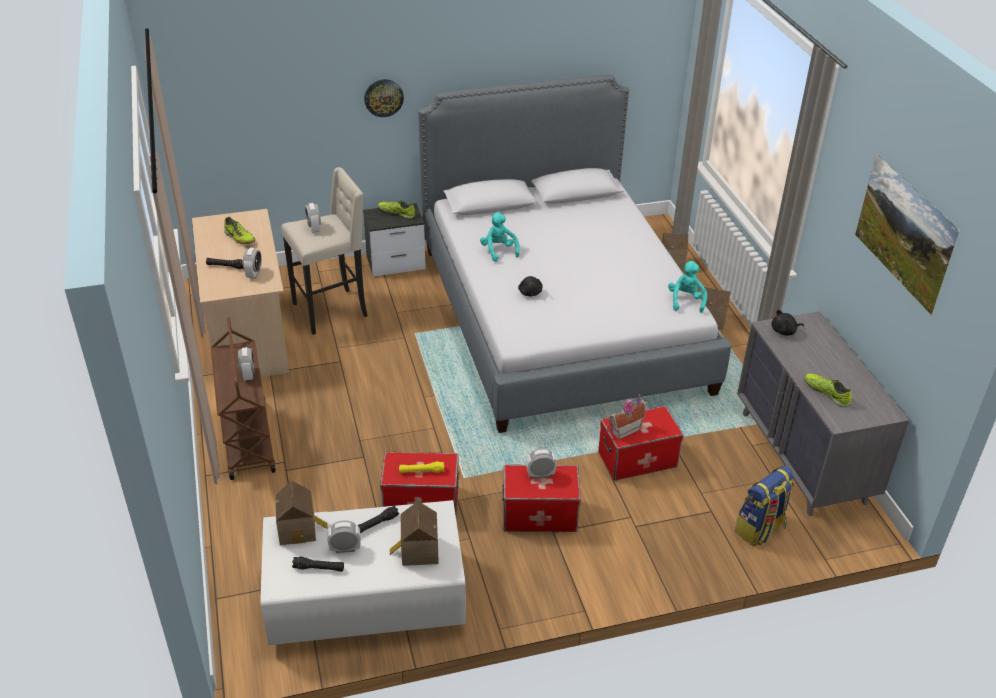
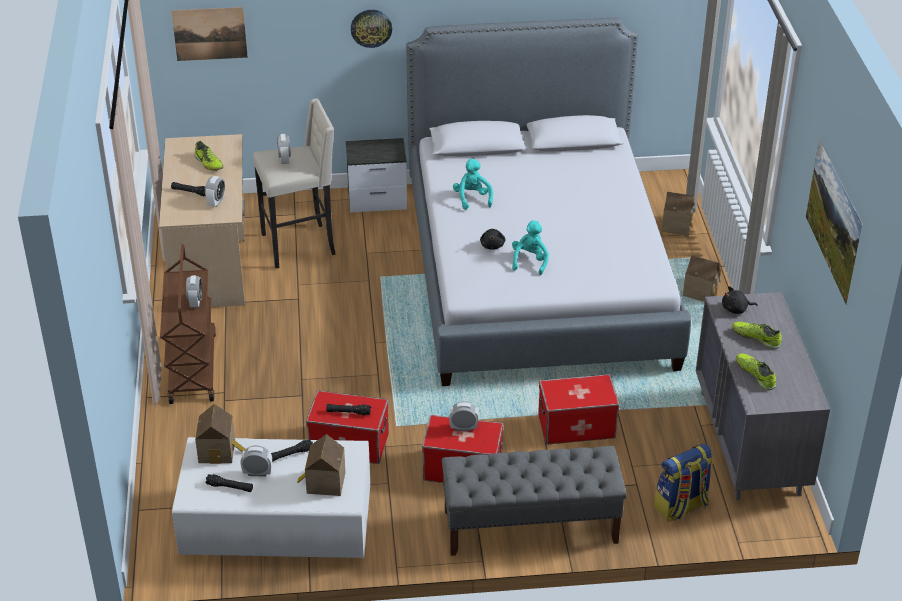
camera: 10 degrees right, 0 degrees up
(228, 112) = (210, 33): none -> picture
(396, 213) = (380, 147): shoe -> shoe (756, 338)
(421, 471) = (348, 412): yellow flashlight -> black flashlight
(621, 568) = (530, 527): none -> grey bench
(623, 430) = (559, 394): toy house -> none
(686, 301) = (653, 268): turquoise plush toy -> turquoise plush toy (530, 261)

